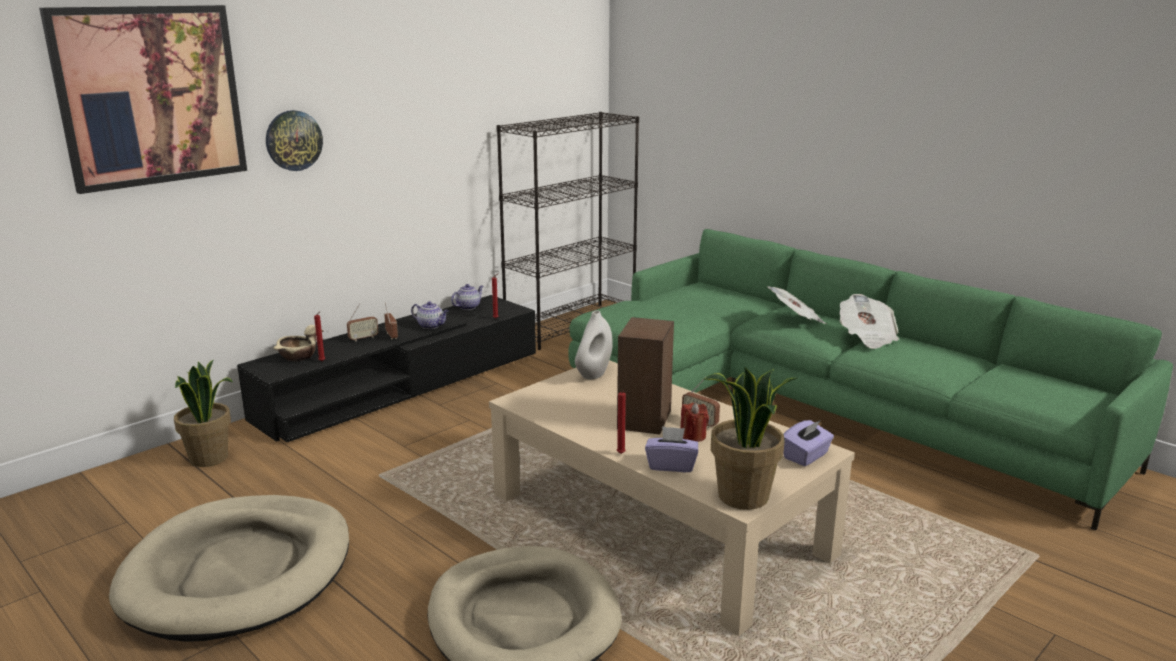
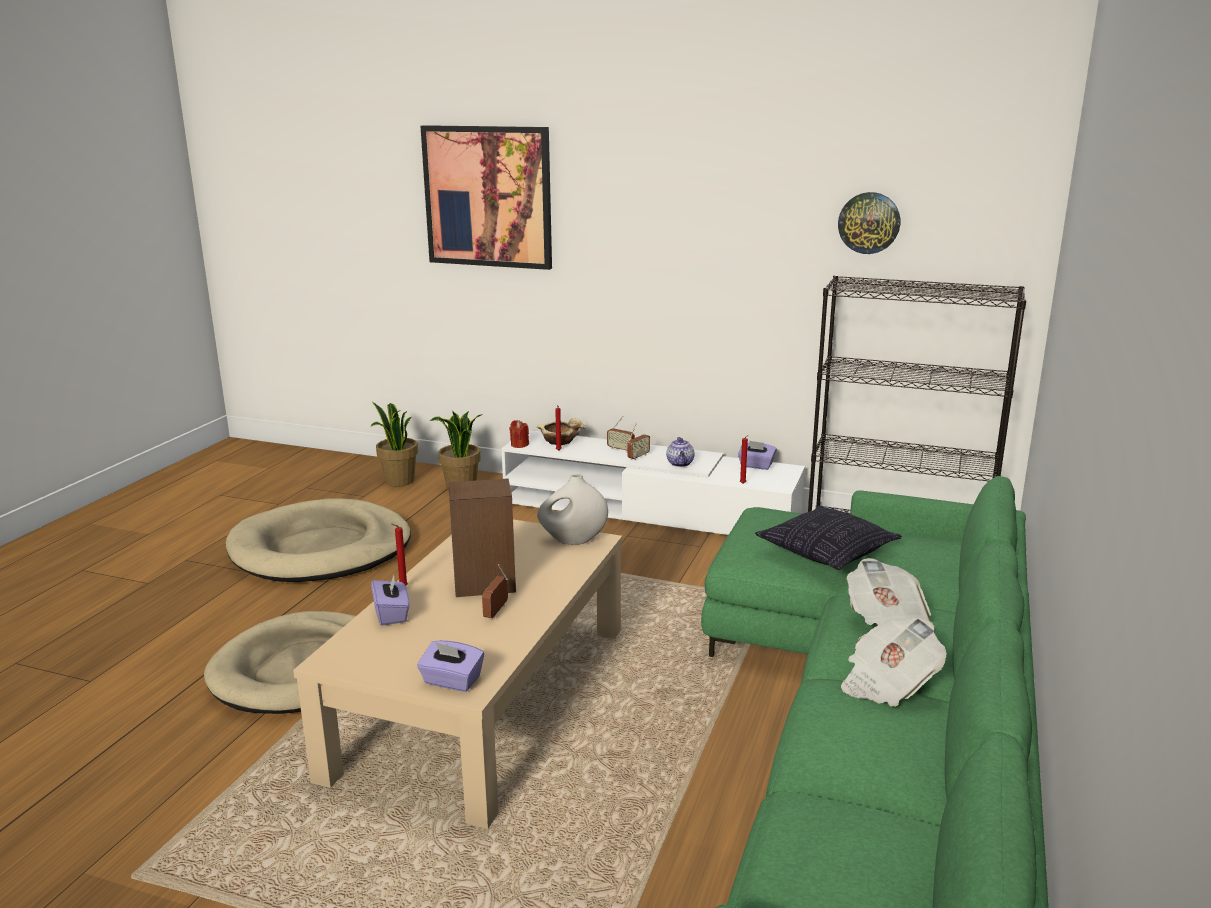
camera: 65 degrees right, 0 degrees up
(293, 140) = (598, 251): wall clock -> wall clock (869, 223)
(402, 385) = (647, 510): black tv stand -> white tv stand
(468, 307) = (756, 466): teapot -> purple tissue box
(686, 311) = (827, 553): none -> pillow
(693, 436) = (462, 613): red candle -> red candle (519, 445)
(743, 497) = (343, 659): potted plant -> potted plant (399, 481)

